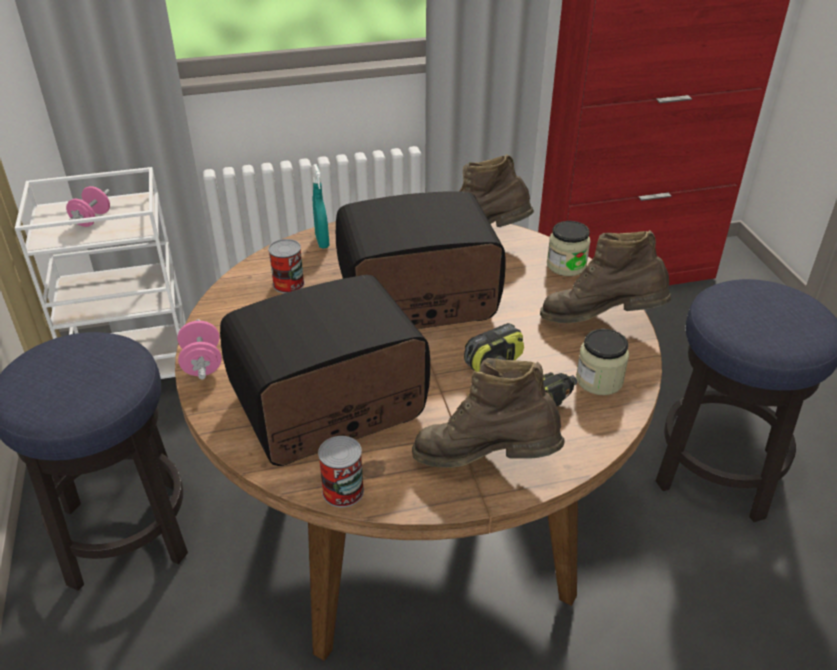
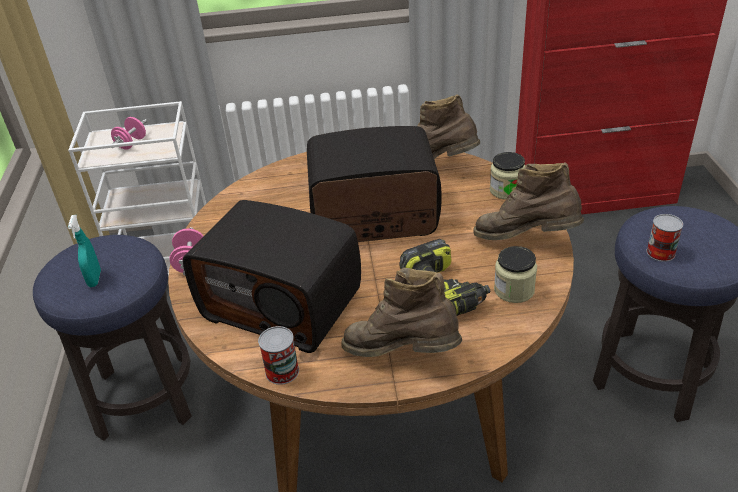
camera: 10 degrees right, 0 degrees up
(288, 284) = (271, 200): can -> can (660, 252)
(322, 241) = (305, 165): turquoise spray bottle -> turquoise spray bottle (95, 279)
(329, 408) = (283, 304): radio -> radio turned 135 degrees counterclockwise

